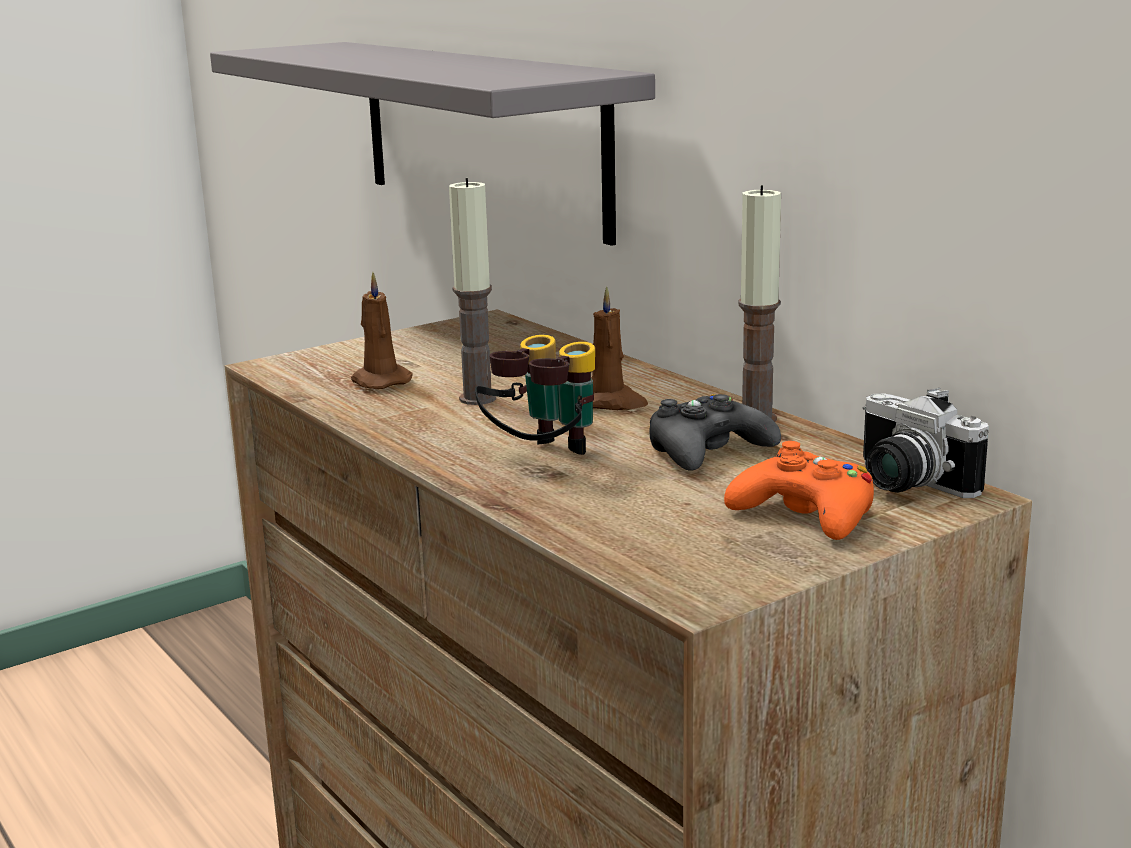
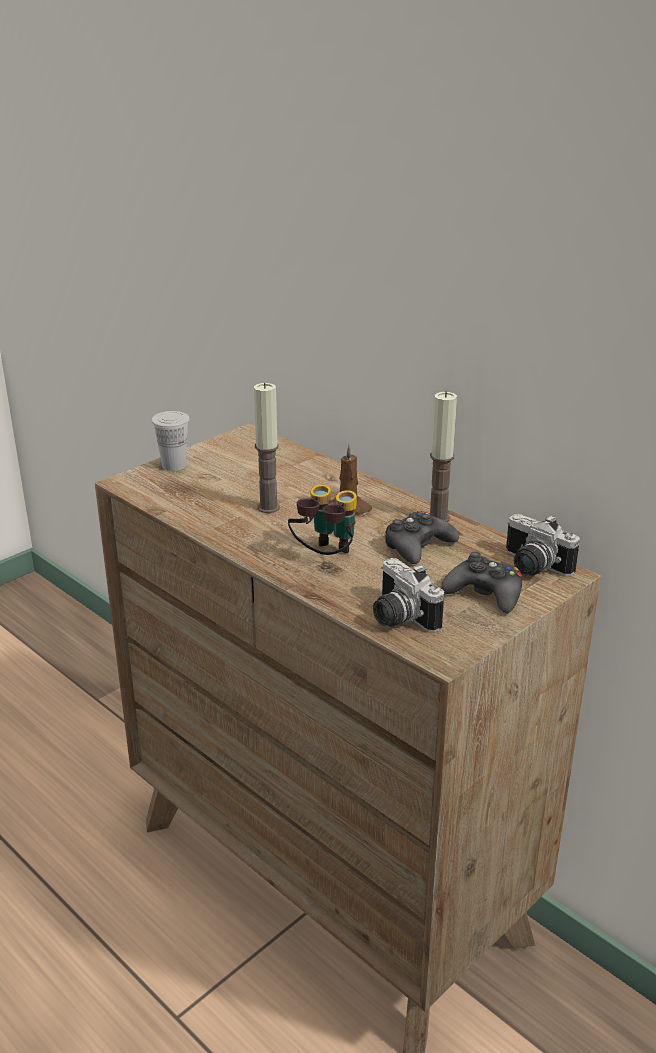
camera: 10 degrees left, 10 degrees up
(355, 350) = (174, 465): none -> white cup
(379, 381) = (201, 494): brown candle -> none
(480, 134) = (233, 310): grey shelf -> none
(635, 539) = (398, 617): none -> camera
(806, 514) = (485, 593): orange game controller -> black game controller

